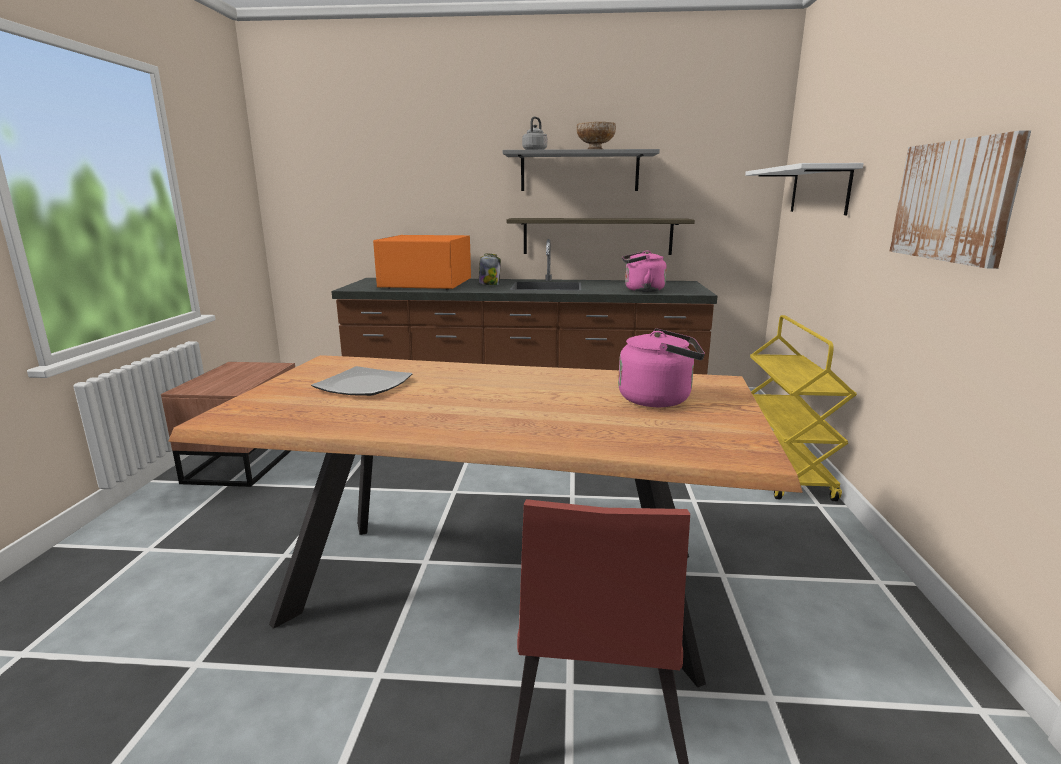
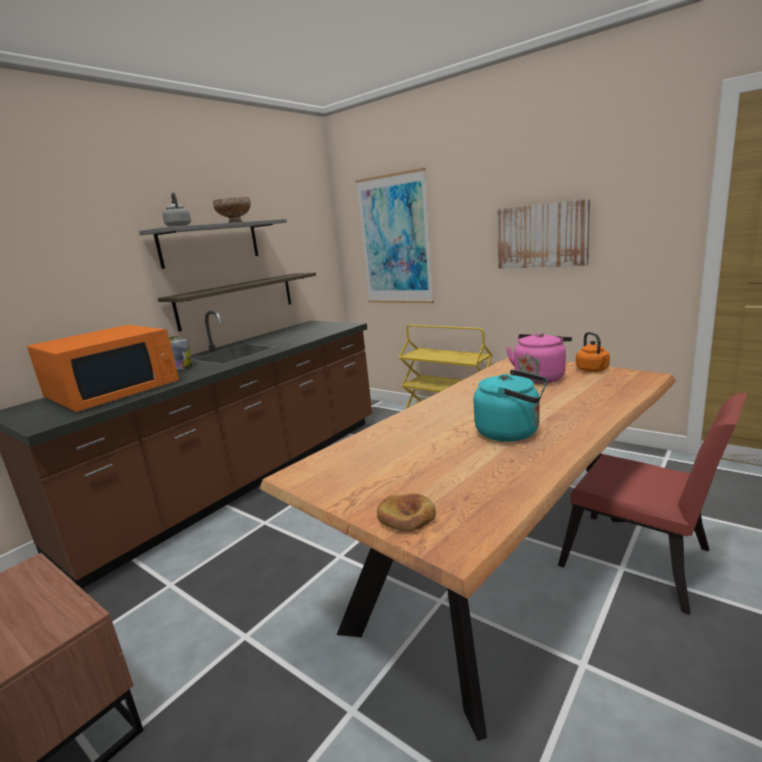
camera: 55 degrees left, 0 degrees up
(264, 399) = (406, 516): none -> bread
(364, 386) = (413, 462): plate -> none
(426, 284) = (114, 390): orange microwave -> orange microwave turned 90 degrees counterclockwise
(454, 408) = (512, 432): none -> turquoise kettle
(641, 290) = (314, 334): pink kettle -> none
(735, 423) = (593, 370): none -> orange kettle
(819, 190) = (395, 240): white shelf -> picture

